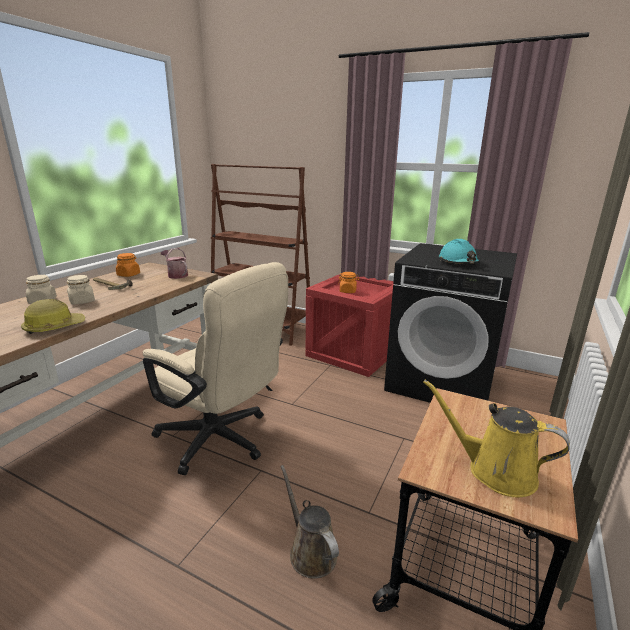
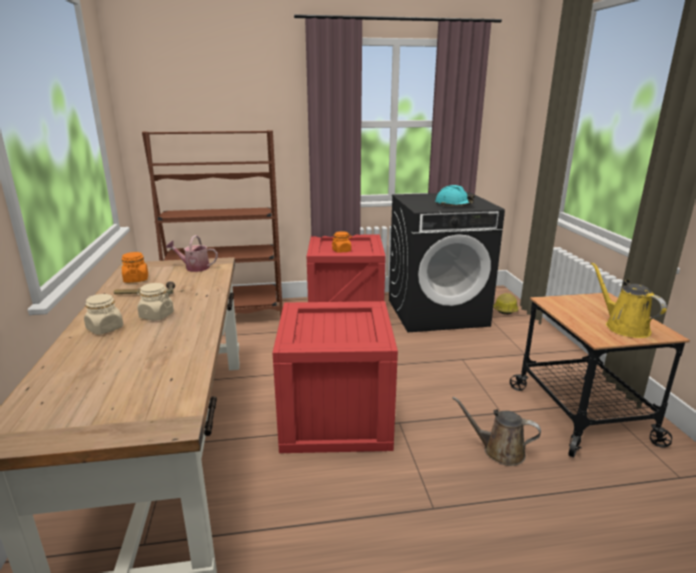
camera: 35 degrees left, 0 degrees up
(54, 327) = (196, 344): hard hat -> hard hat (505, 309)
(221, 441) = (337, 418): beige office chair -> crate
(494, 471) = (623, 327): yellow watering can -> yellow watering can turned 75 degrees clockwise

